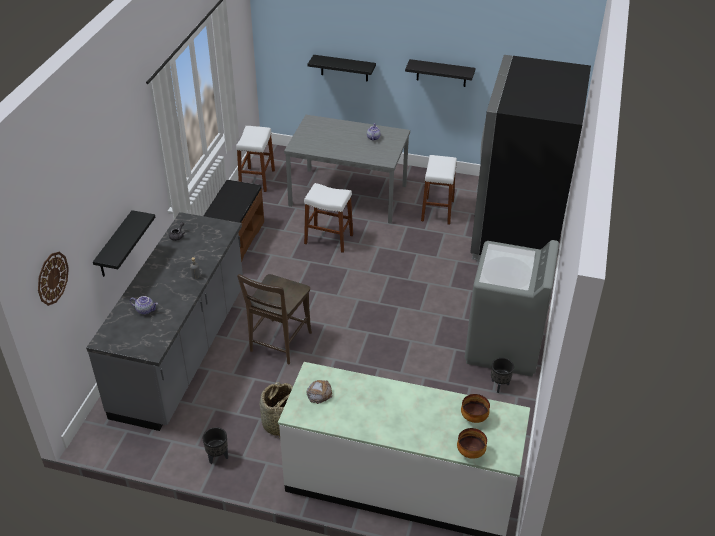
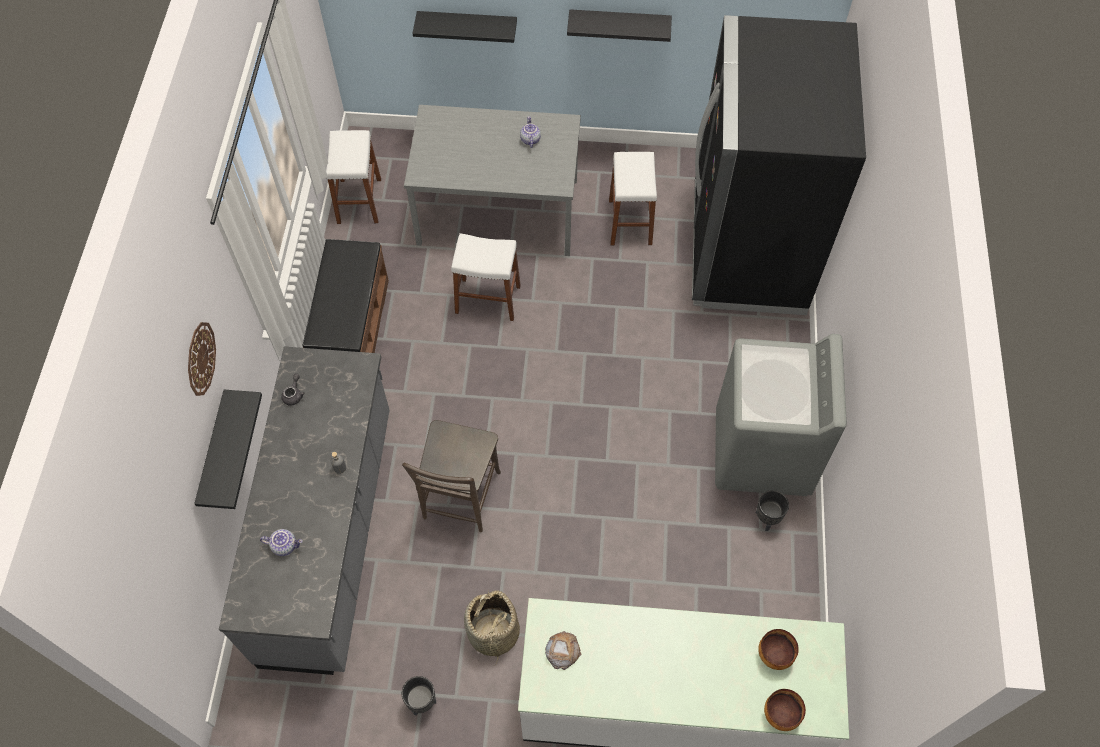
camera: 10 degrees left, 20 degrees up
(52, 278) = (154, 579): wall clock -> wall clock (200, 358)

